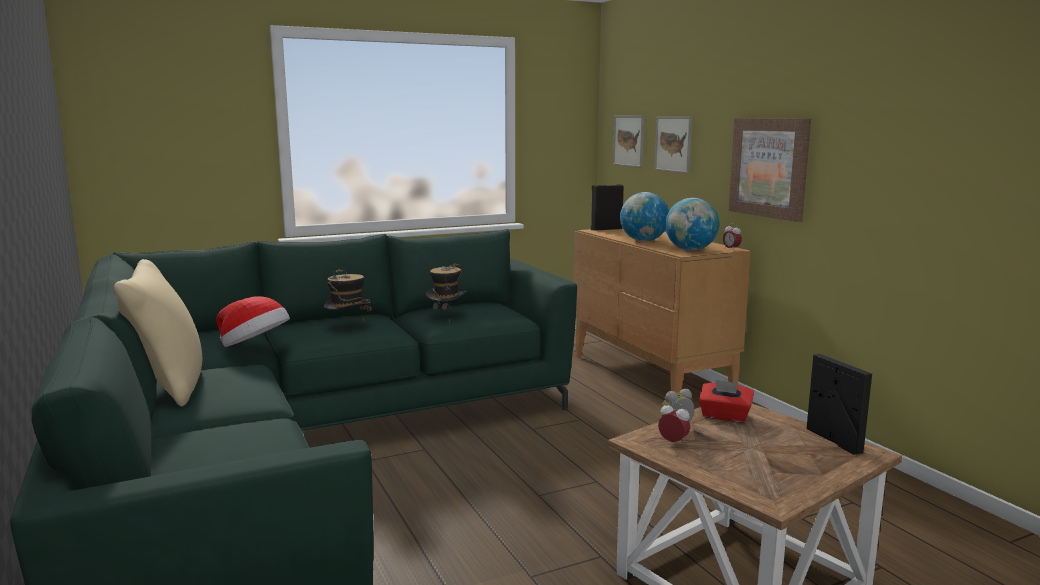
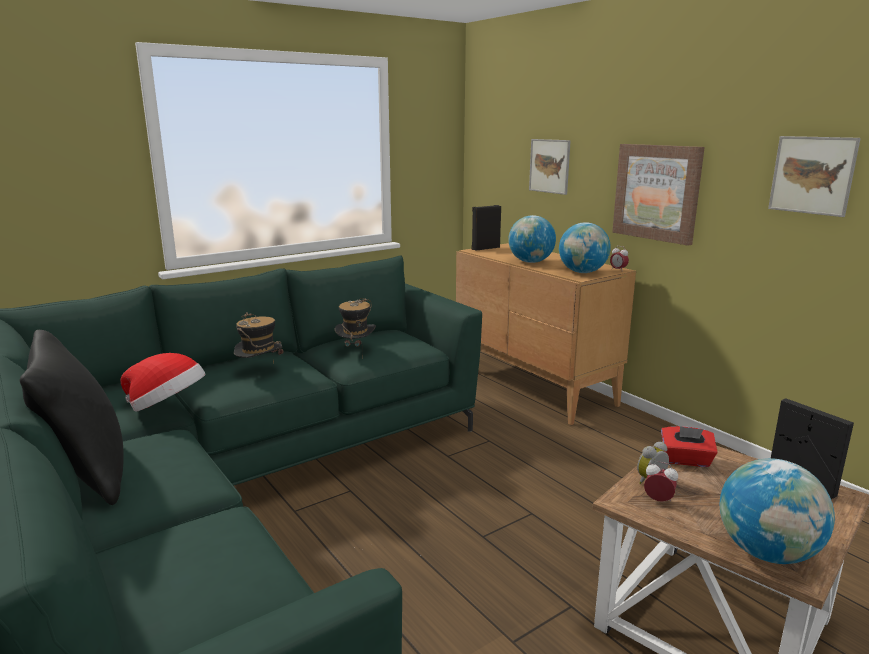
camera: 10 degrees left, 5 degrees up
(169, 387) = (87, 475): beige pillow -> black pillow
(629, 141) = (499, 161): picture -> picture (812, 175)
(753, 485) = (767, 552): none -> globe

